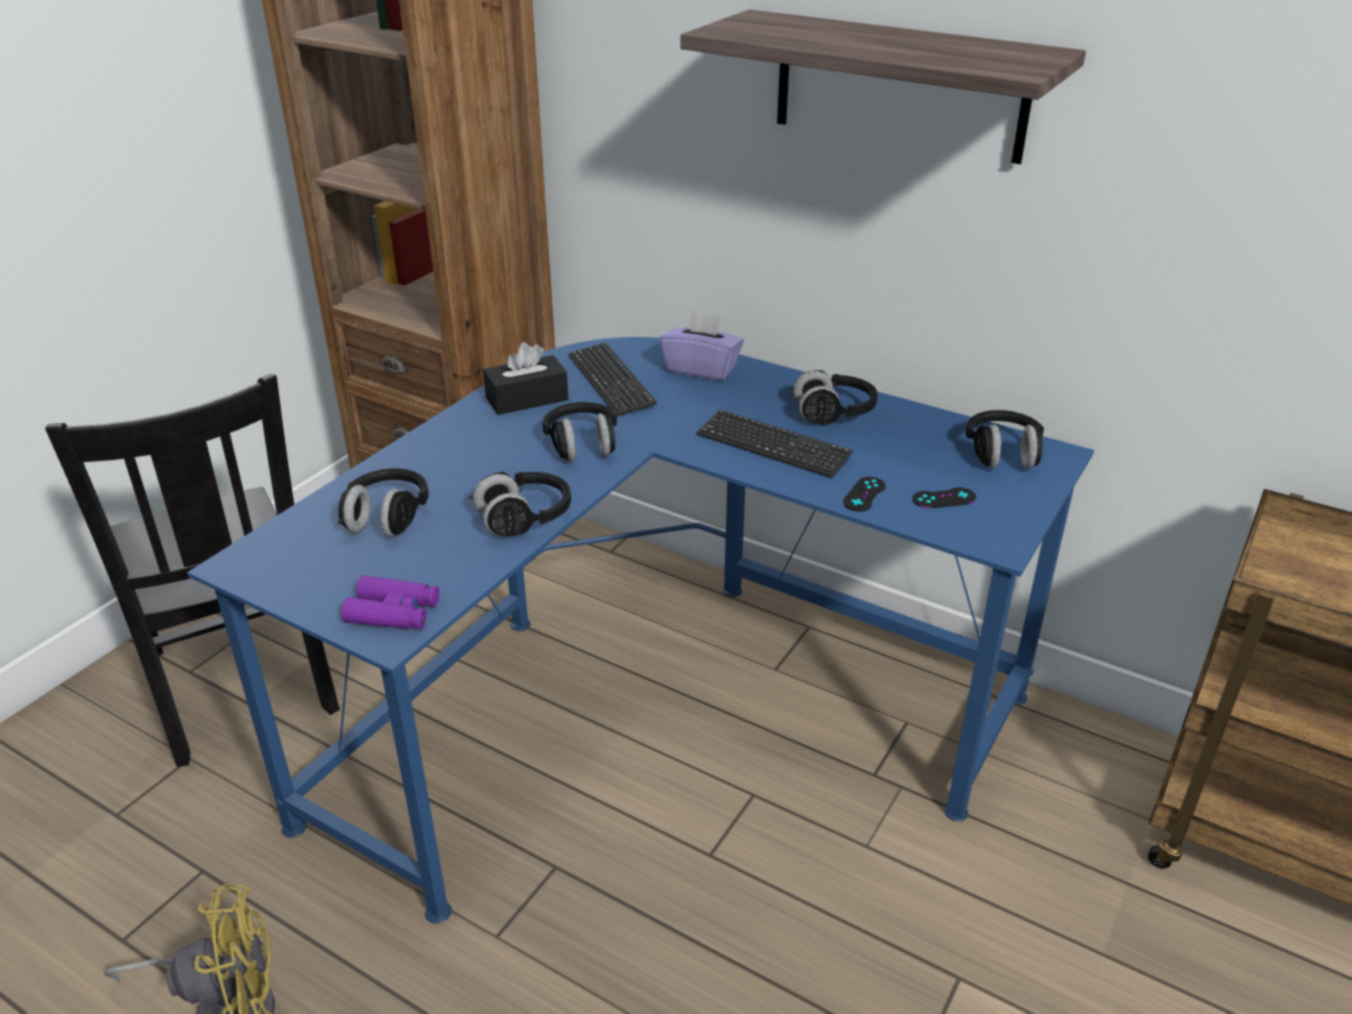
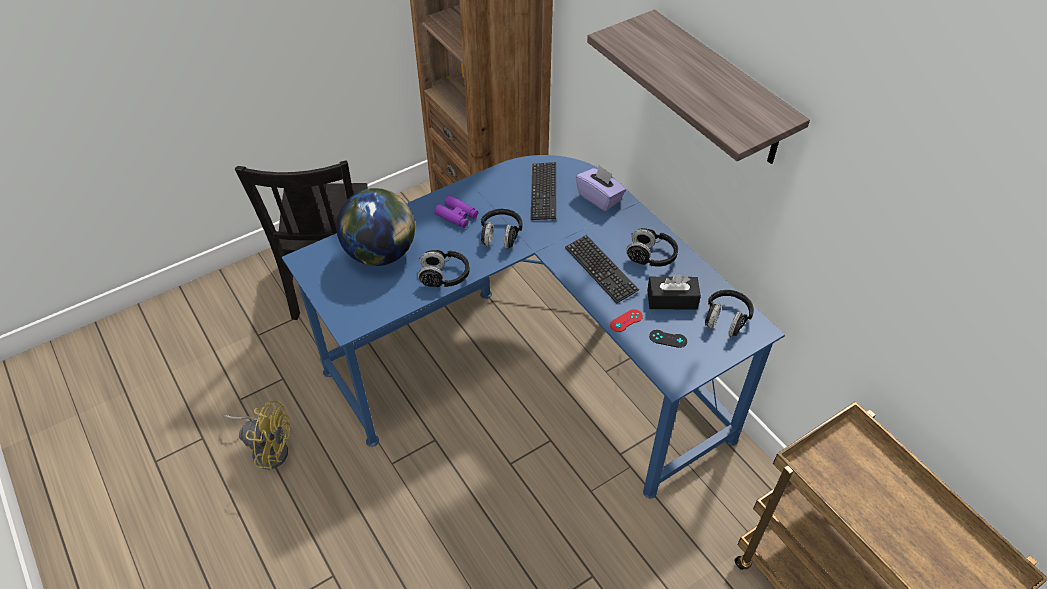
camera: 25 degrees right, 15 degrees up
(386, 518) = (381, 253): black headphones -> globe
(393, 613) = (356, 314): purple binoculars -> purple binoculars (457, 216)
(527, 399) = (491, 191): black tissue box -> black tissue box (672, 299)
(864, 494) = (626, 321): black game controller -> red game controller

